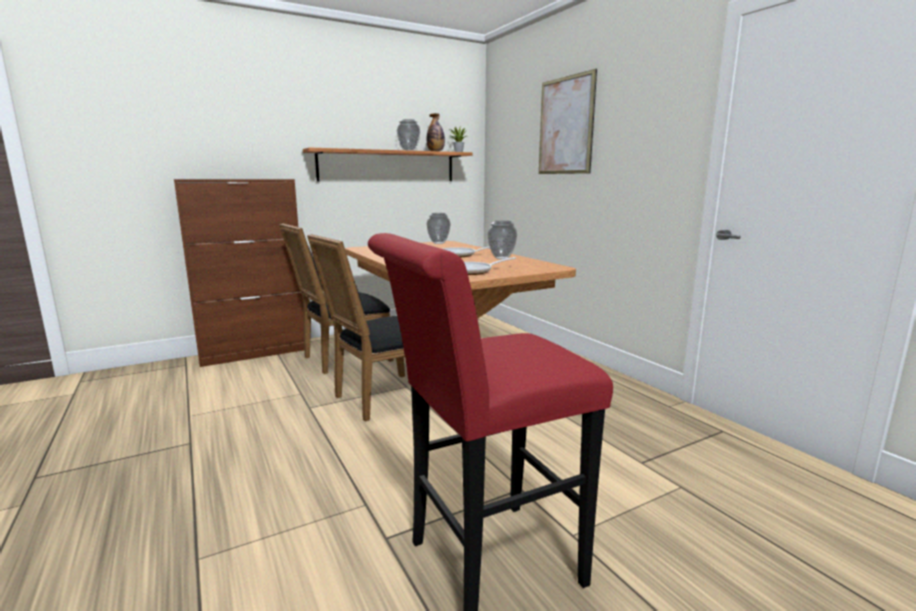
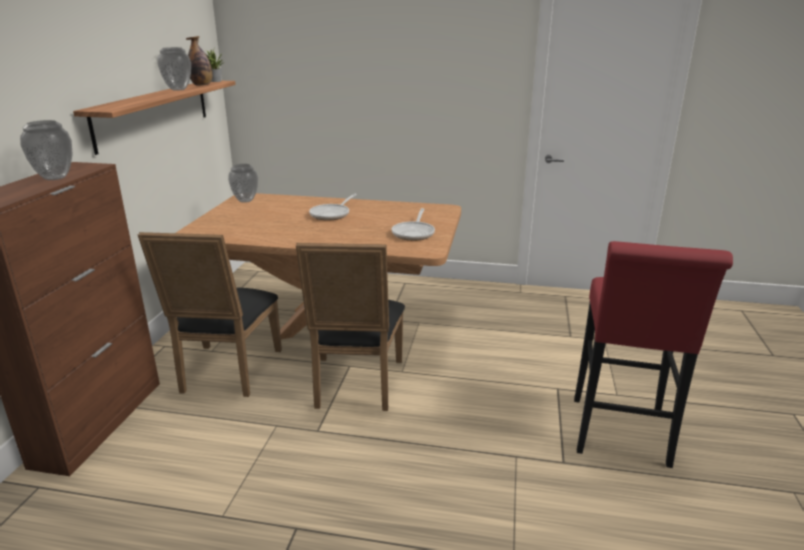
camera: 50 degrees left, 10 degrees up
(501, 258) = (375, 208): vase -> vase (54, 178)
(565, 126) = (366, 57): picture -> none

